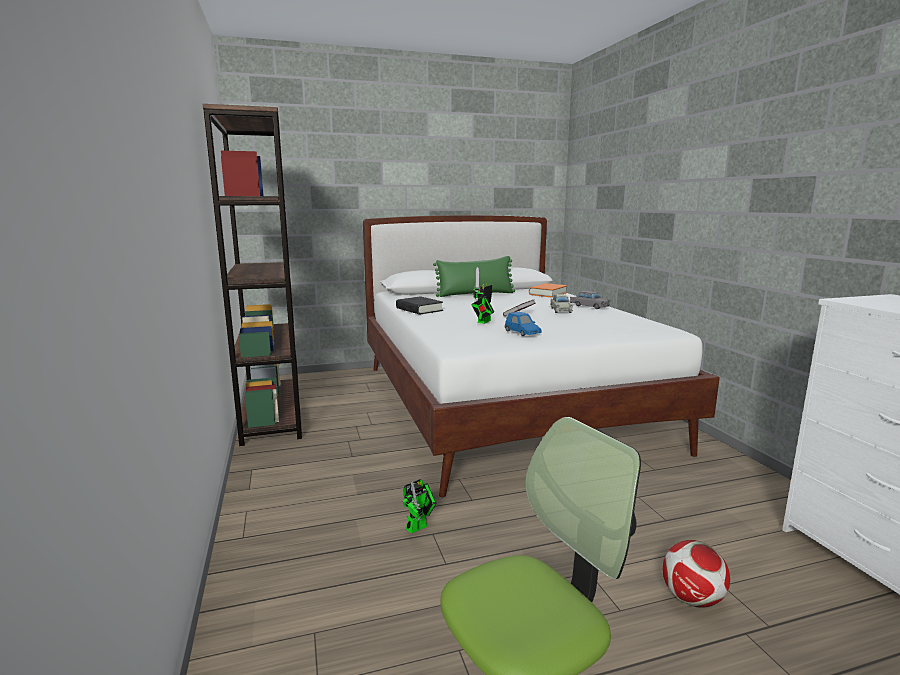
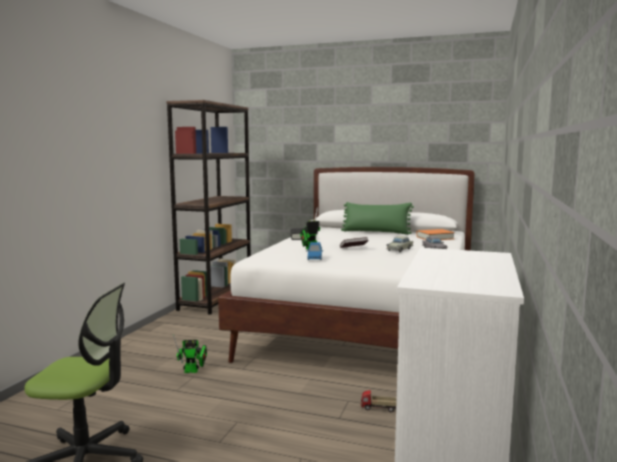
camera: 35 degrees right, 5 degrees down
(676, 494) = (378, 409): none -> toy truck
(691, 599) = (268, 455): football -> none

